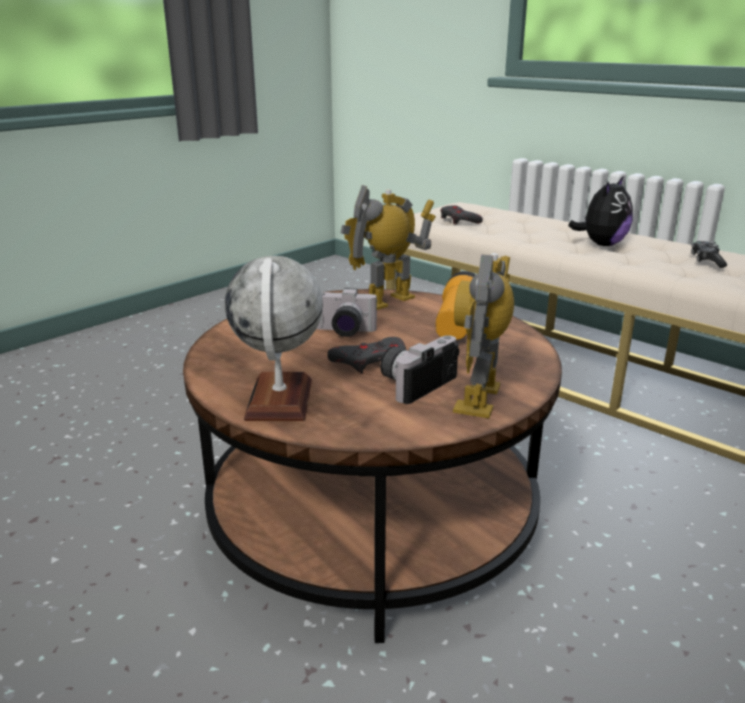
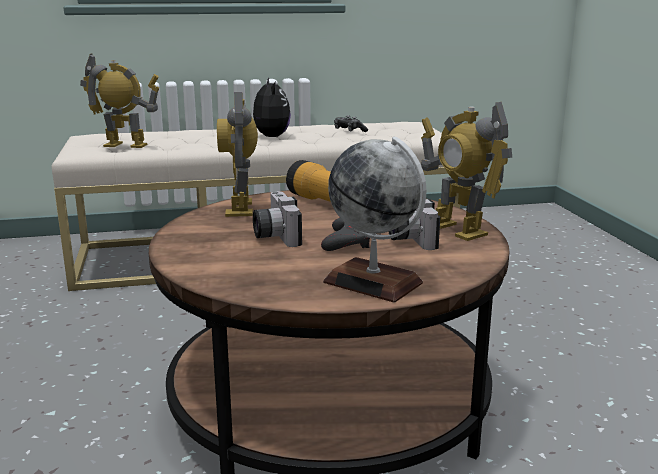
camera: 55 degrees left, 5 degrees down
(339, 332) = (274, 236): camera -> camera turned 120 degrees clockwise
(459, 220) = (125, 145): grey game controller -> toy robot

